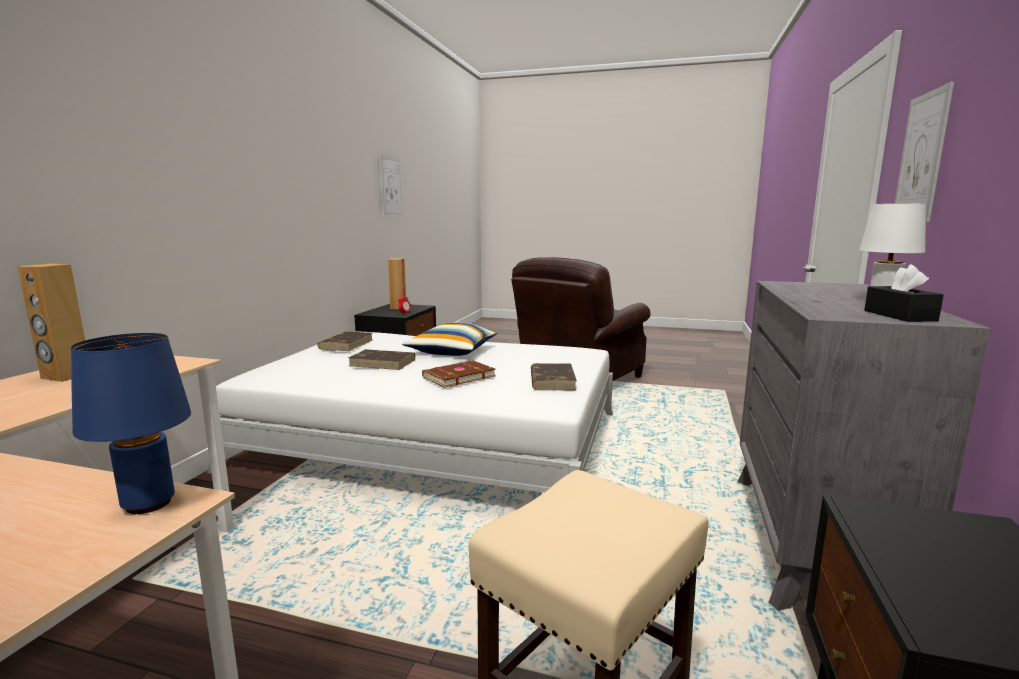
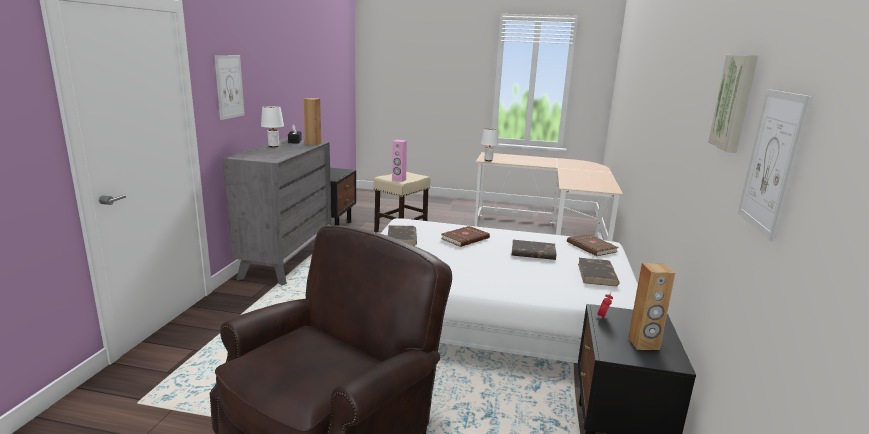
camera: 175 degrees right, 5 degrees up
(65, 376) = (596, 182): brown speaker -> brown speaker (313, 143)
(150, 503) = (488, 160): blue table lamp -> white table lamp
(286, 372) = (591, 247): none -> brown book
(359, 161) = (735, 102): none -> picture
(451, 351) = (491, 271): pillow -> none
(597, 487) = (399, 180): none -> pink speaker

